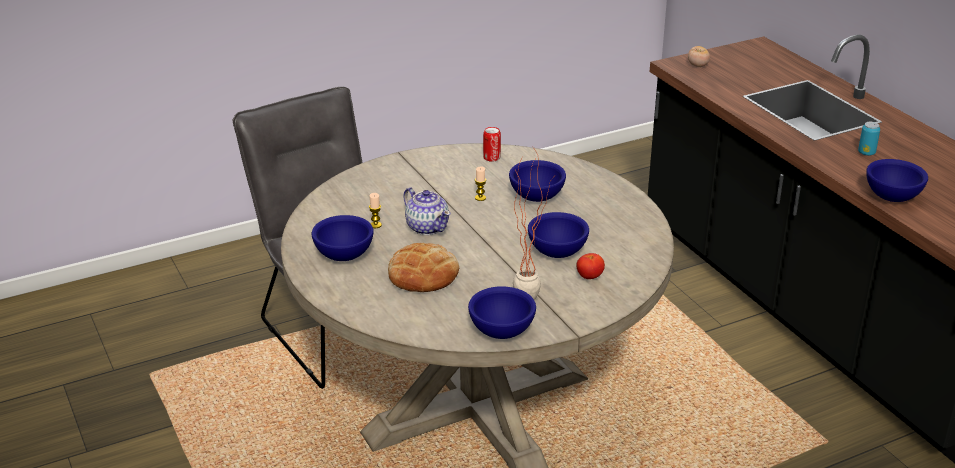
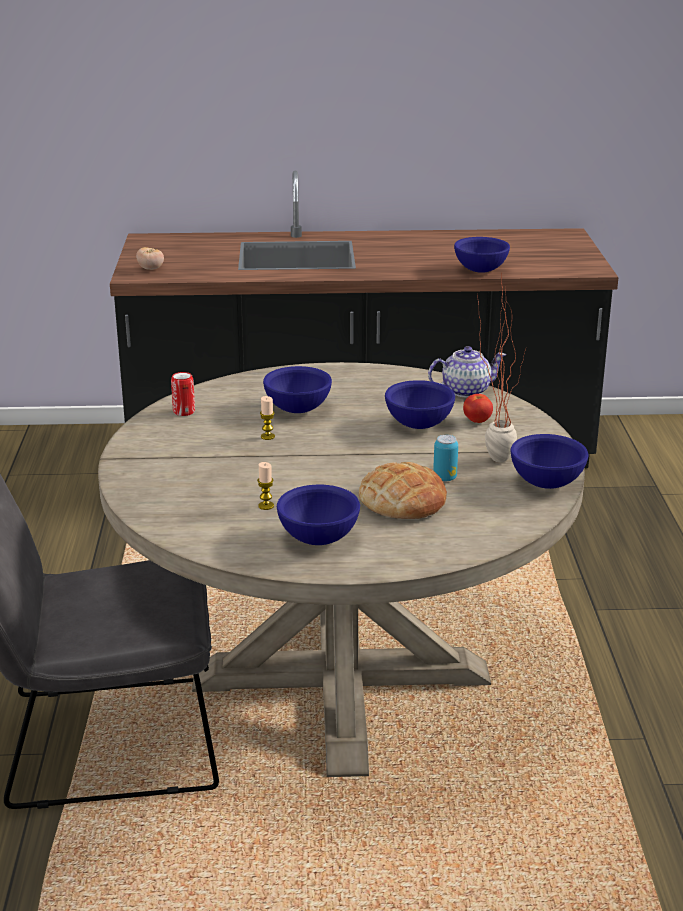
camera: 65 degrees left, 5 degrees down
(427, 227) = (302, 477): teapot -> teapot (465, 390)
(866, 153) = (399, 258): can -> can (444, 478)

